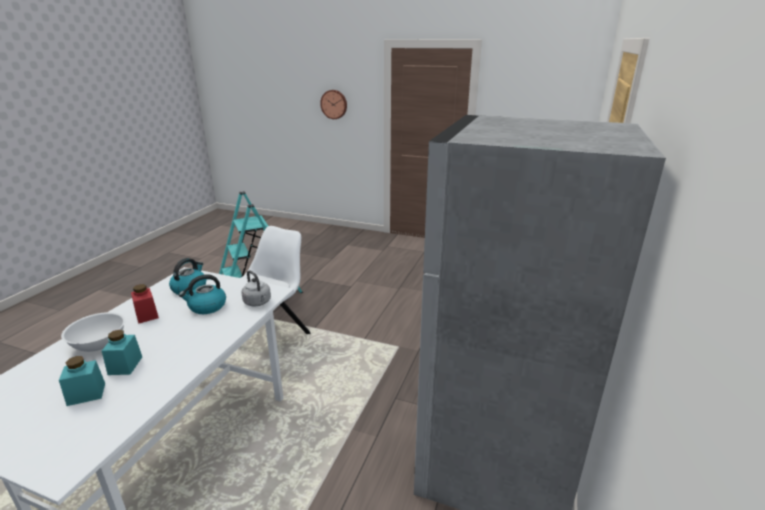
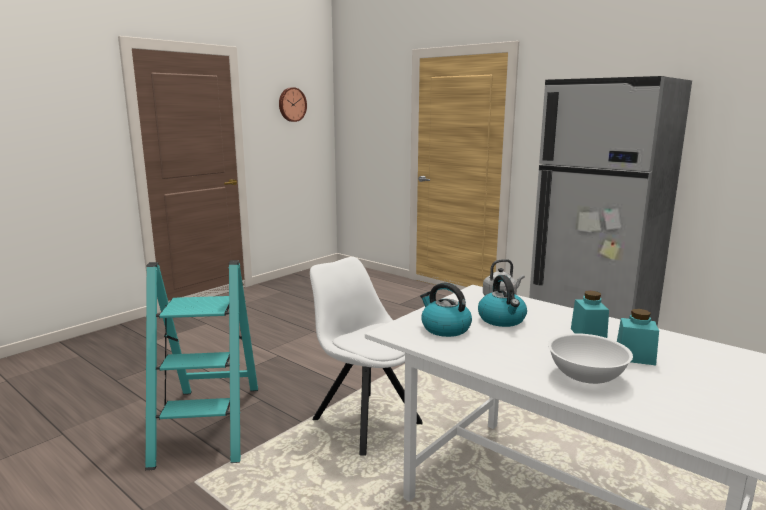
camera: 70 degrees left, 10 degrees down
(86, 394) = (696, 373): turquoise jar -> turquoise jar (588, 334)
(147, 315) = (513, 351): red jar -> none
(334, 104) = (42, 133): wall clock -> wall clock (291, 104)

